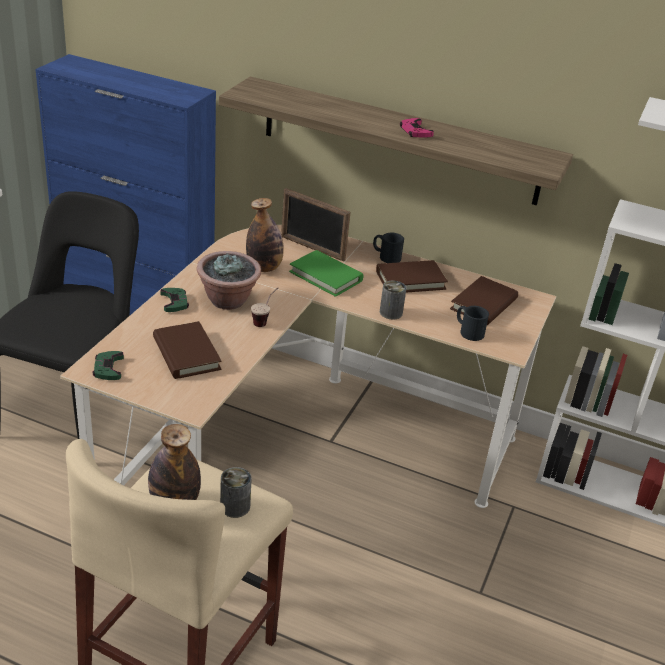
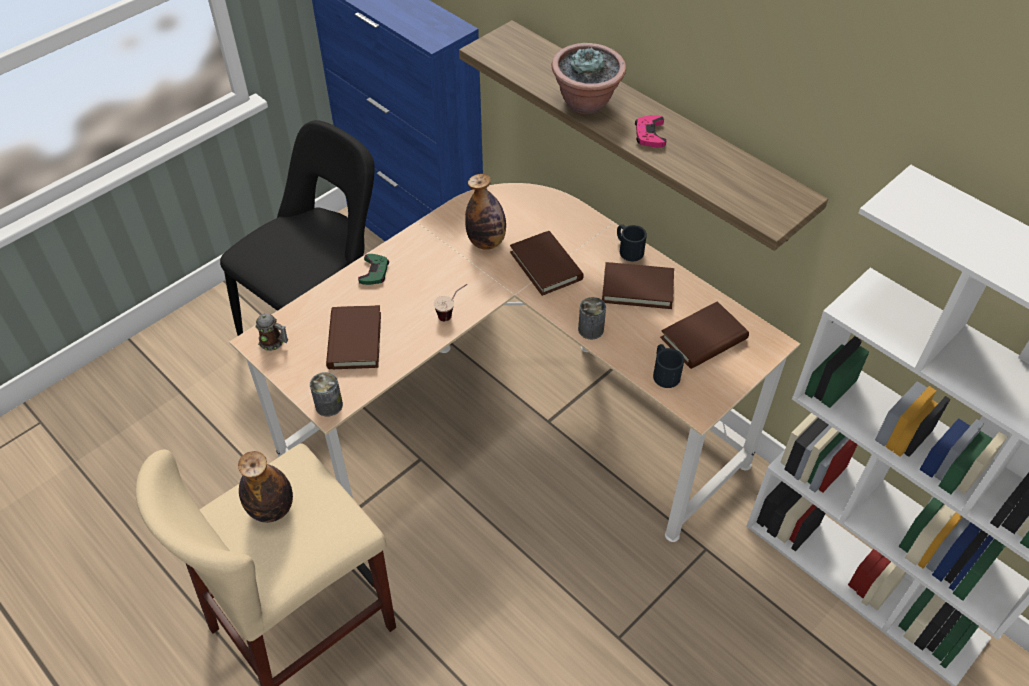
camera: 25 degrees right, 15 degrees up
(108, 368) = (274, 343): green game controller -> mug
(228, 300) = (428, 280): potted plant -> potted plant (586, 102)
(235, 506) = (323, 527): can -> can (329, 405)
(312, 248) = (551, 224): picture frame -> none
(326, 276) = (546, 266): green book -> brown book

